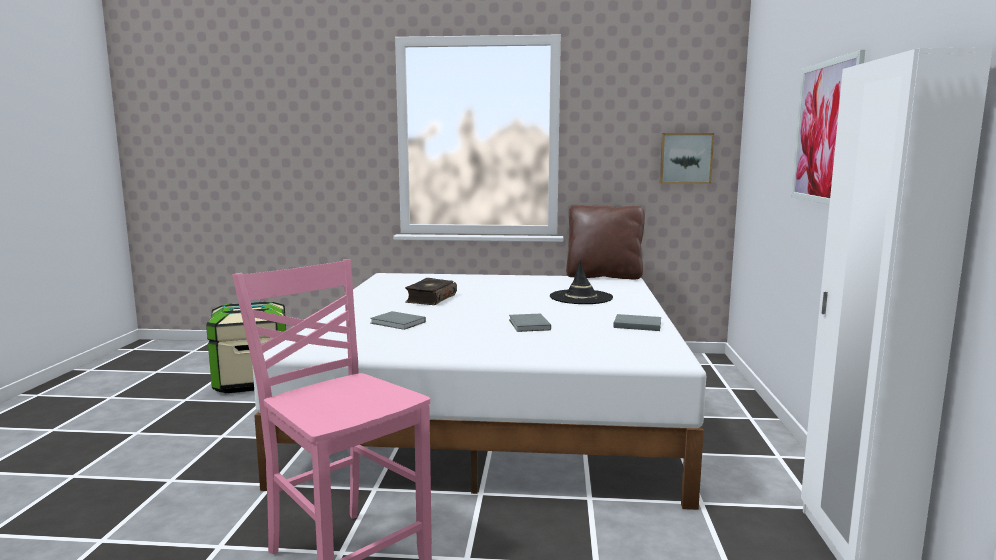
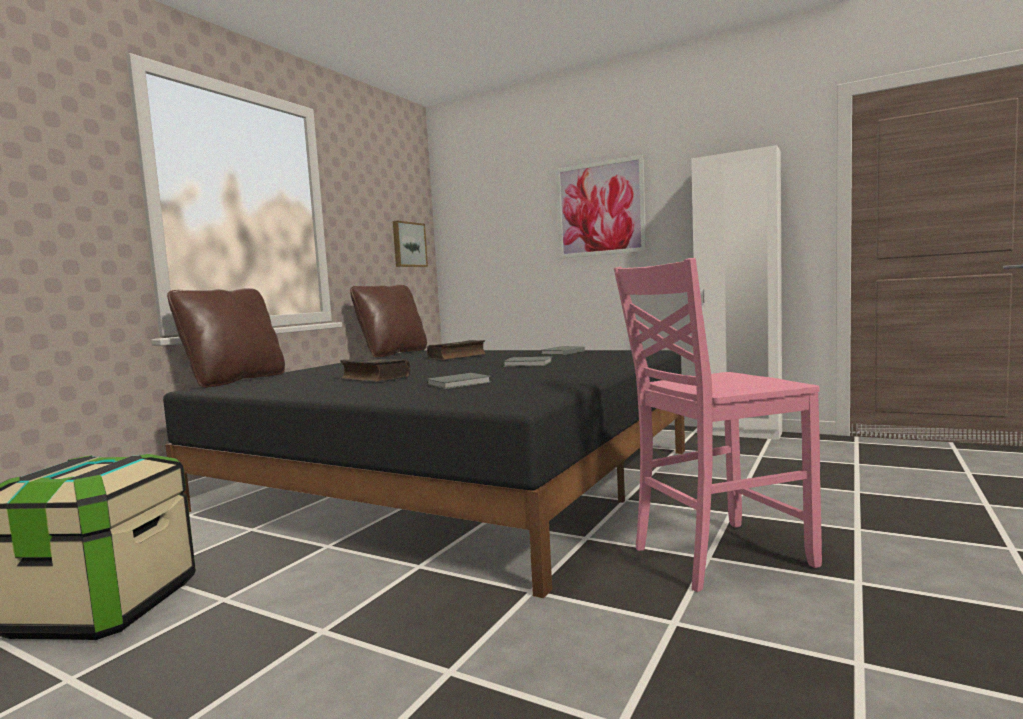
camera: 65 degrees left, 5 degrees down
(424, 273) = (235, 380): none -> brown pillow
(495, 409) = (455, 479): white bed -> black bed
(581, 297) = (457, 357): black hat -> book

